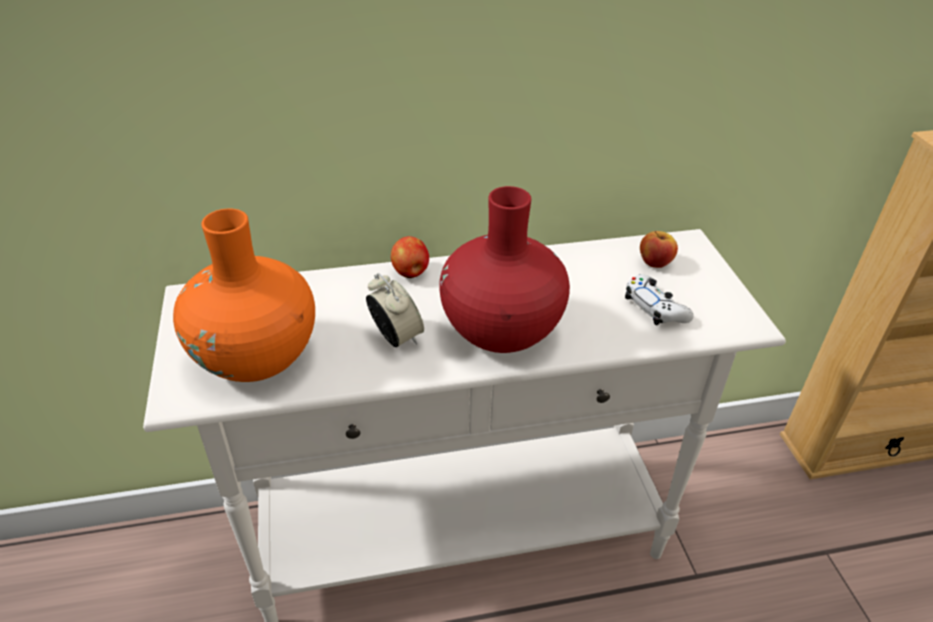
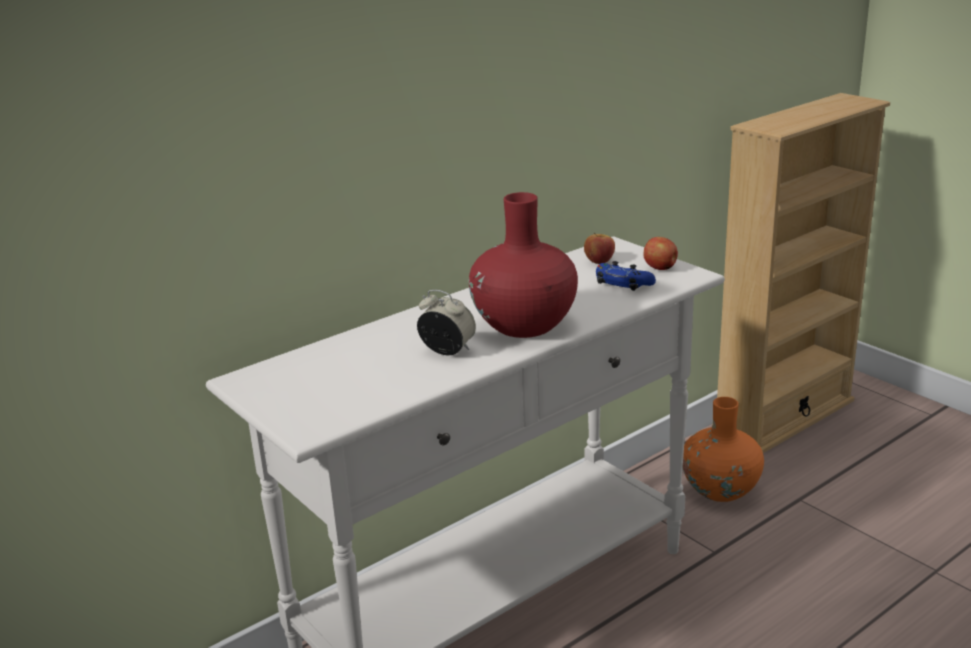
camera: 25 degrees left, 15 degrees down
(255, 356) = (345, 393): orange vase -> orange vase (720, 489)
(410, 273) = (417, 315): apple -> apple (660, 268)
(655, 308) = (623, 284): white game controller -> blue game controller

